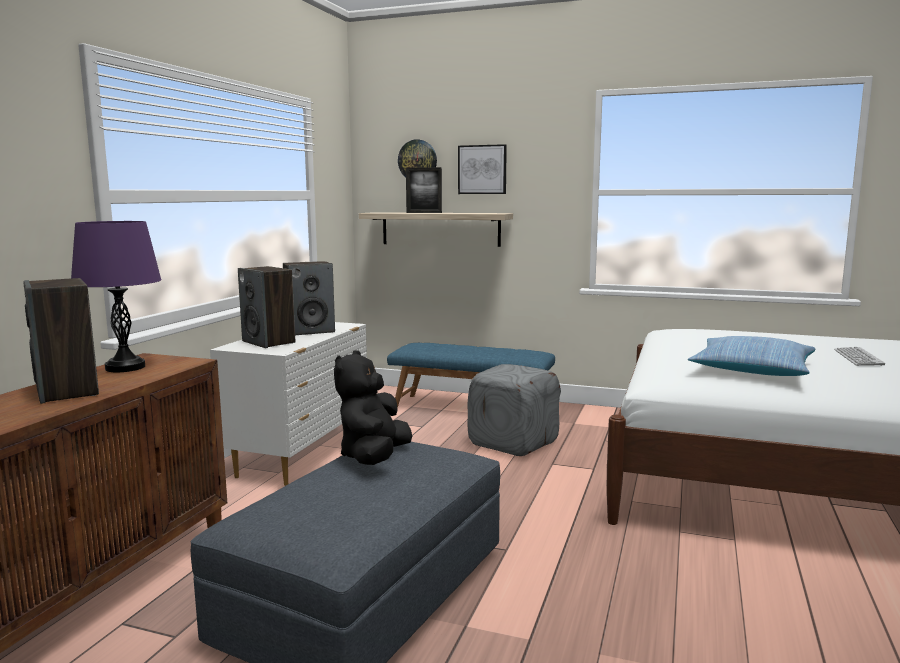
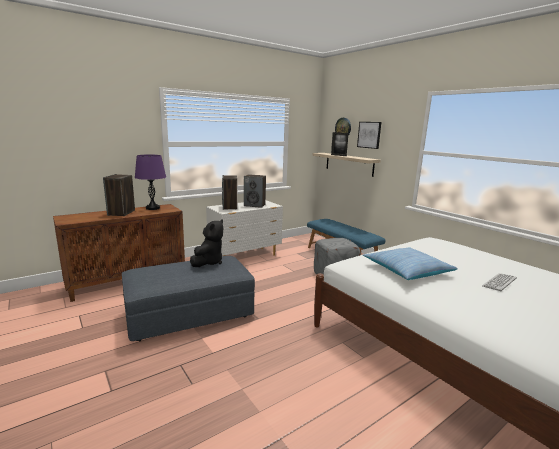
camera: 35 degrees right, 5 degrees up
(374, 458) = (208, 262): black plush toy -> black plush toy turned 150 degrees clockwise

